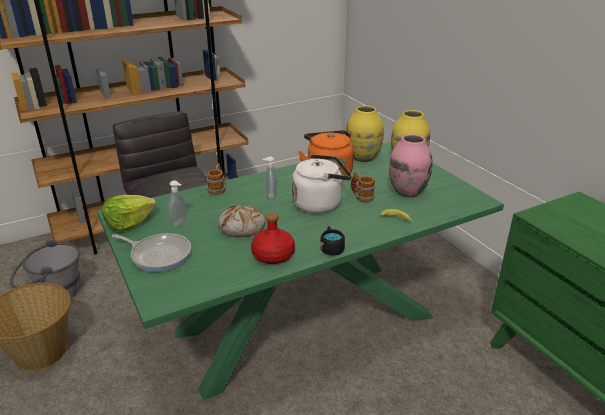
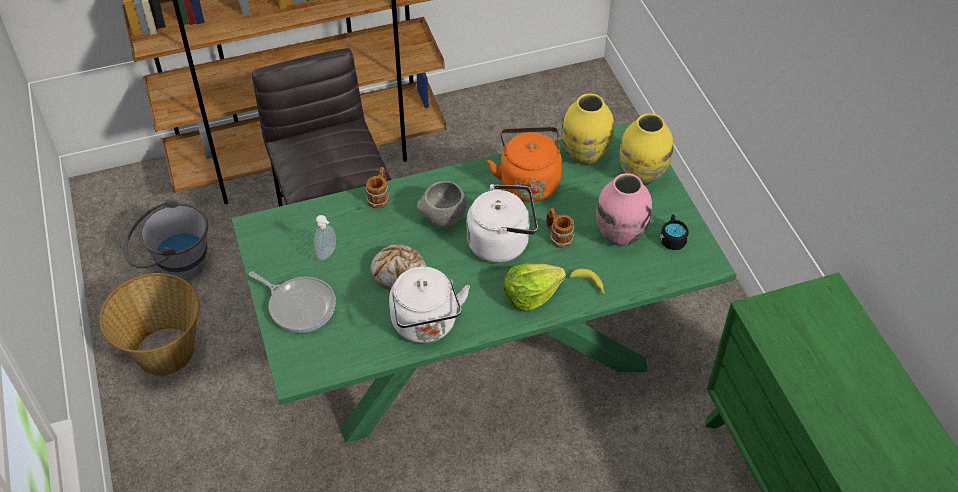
camera: 10 degrees right, 20 degrees up
(129, 223) = (269, 247): lettuce -> lettuce (531, 294)
(270, 196) = (443, 219): soap dispenser -> grey bowl
(273, 255) = (426, 325): red bottle -> white kettle
(331, 248) = (495, 322): black mug -> black mug (672, 238)

